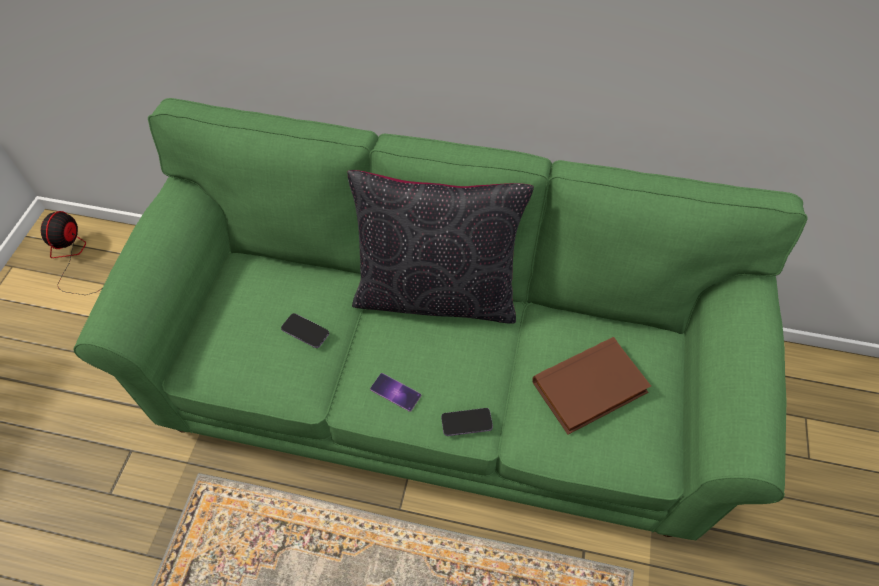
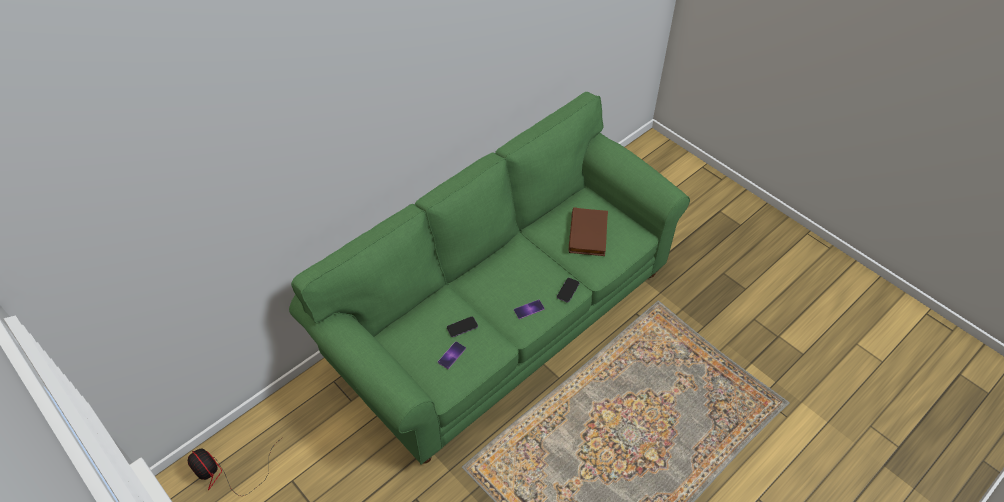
camera: 55 degrees left, 5 degrees down
(253, 346) = (451, 355): none -> phone
(436, 294) = (485, 262): black pillow -> none

